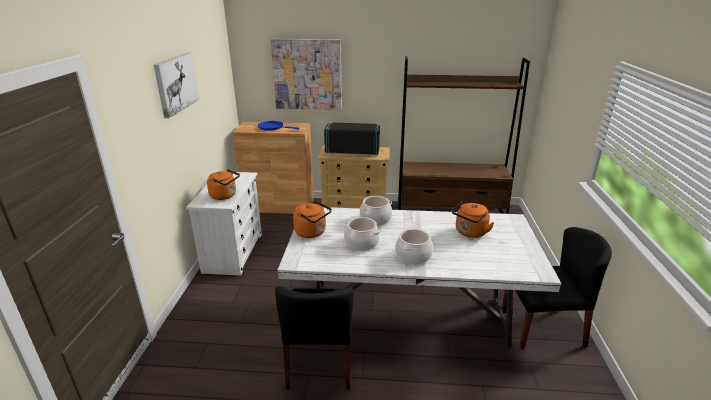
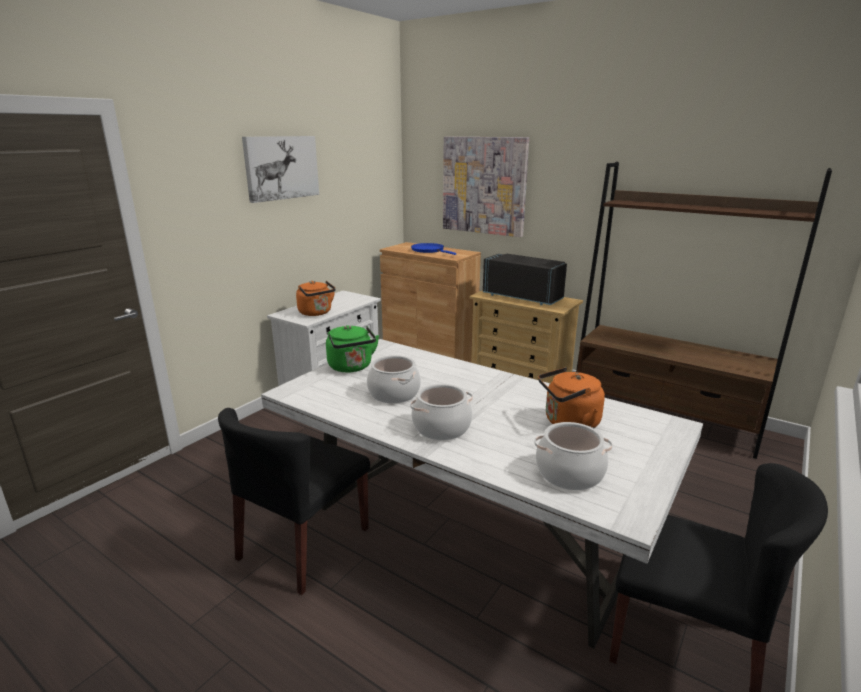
camera: 30 degrees right, 5 degrees down
(312, 233) = (351, 367): orange kettle -> green kettle
(375, 219) = (449, 372): cooking pot -> cooking pot (570, 473)

